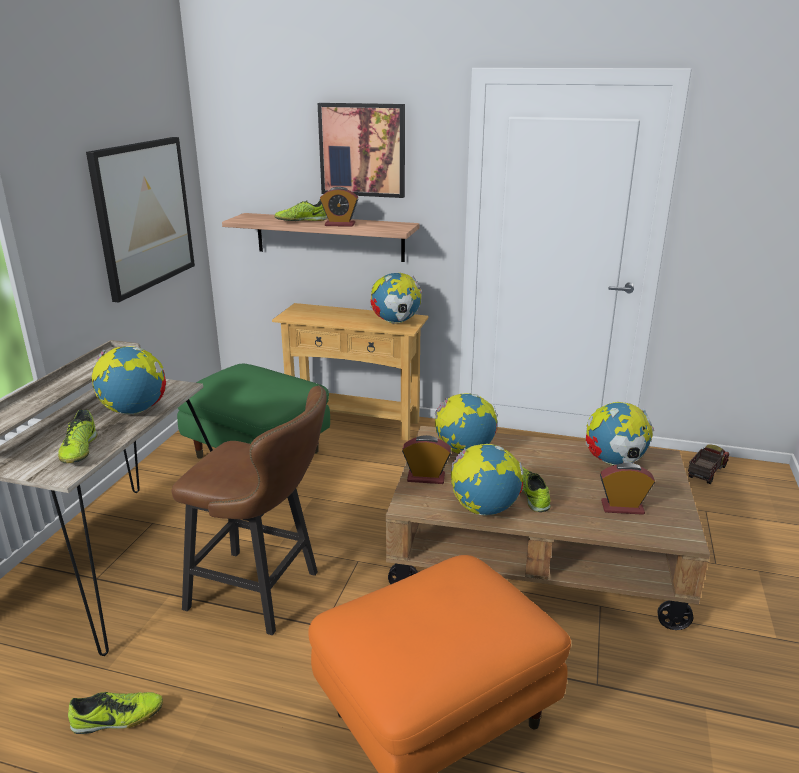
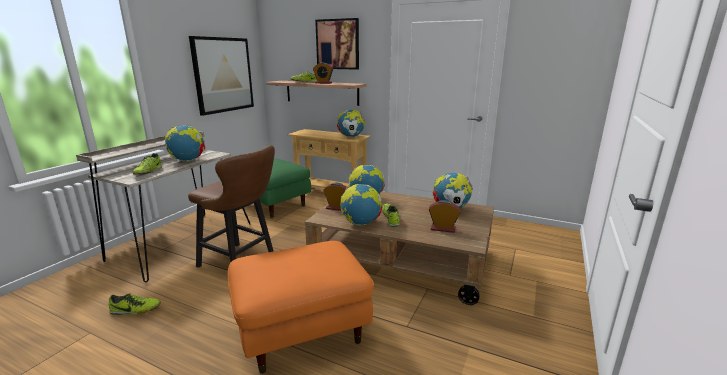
camera: 10 degrees right, 5 degrees down
(705, 472) = (524, 230): toy truck -> none

